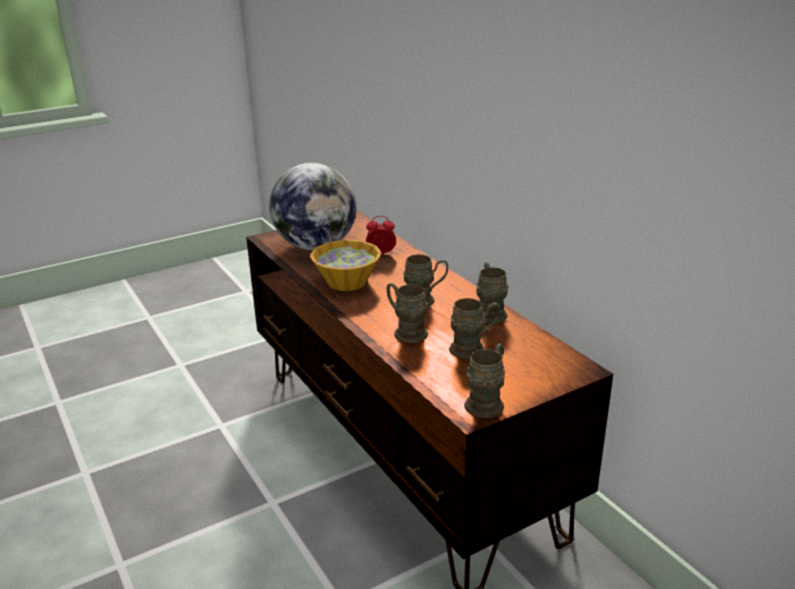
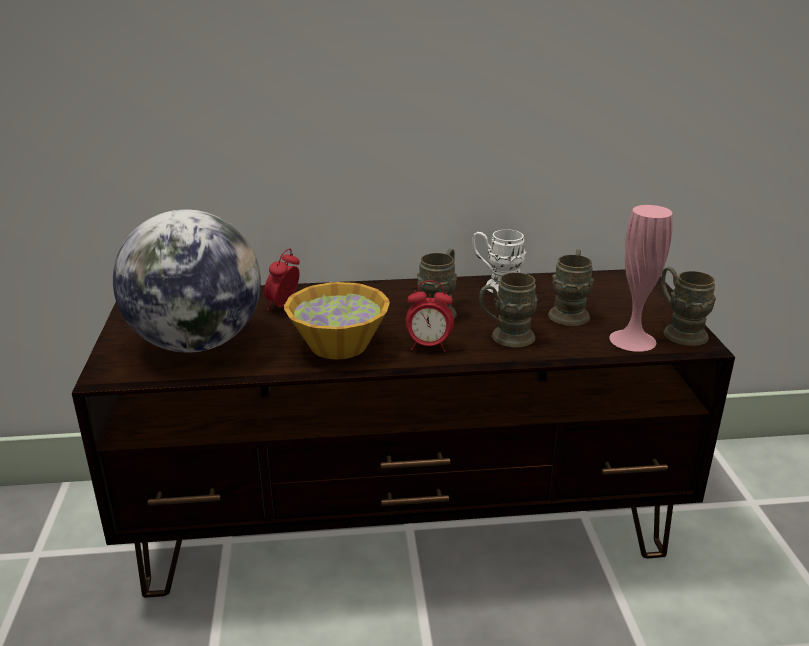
camera: 65 degrees left, 0 degrees up
(369, 309) = (428, 346): none -> alarm clock
(450, 382) = (632, 340): none -> pink vase
(489, 312) = (496, 285): brown mug -> white mug

